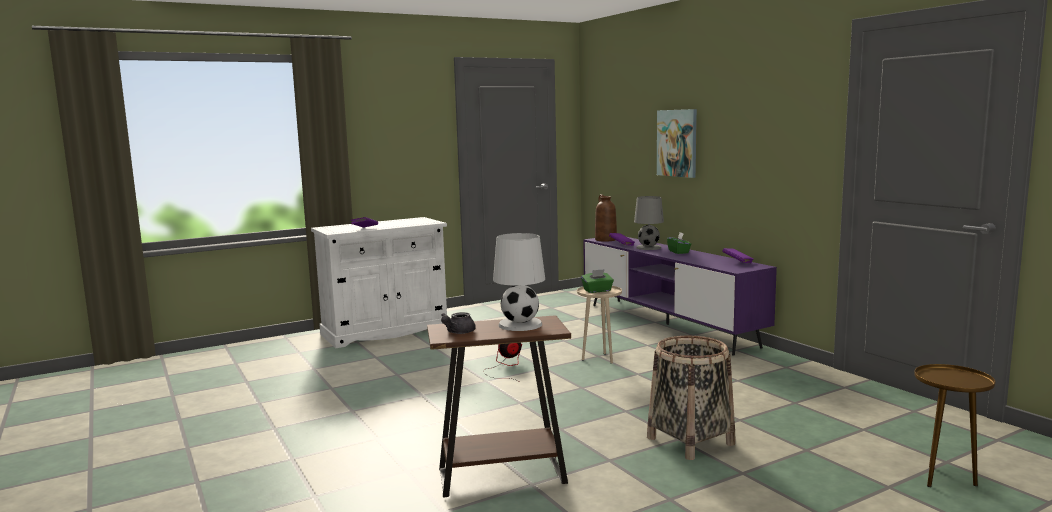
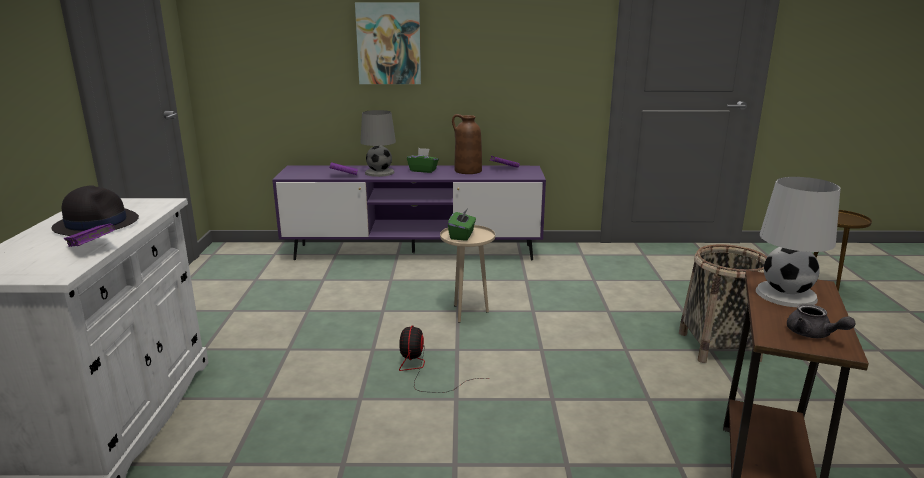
camera: 60 degrees left, 10 degrees up
(392, 224) = (96, 224): none -> black hat
(605, 239) = (299, 174): brown vase -> brown vase (467, 171)

